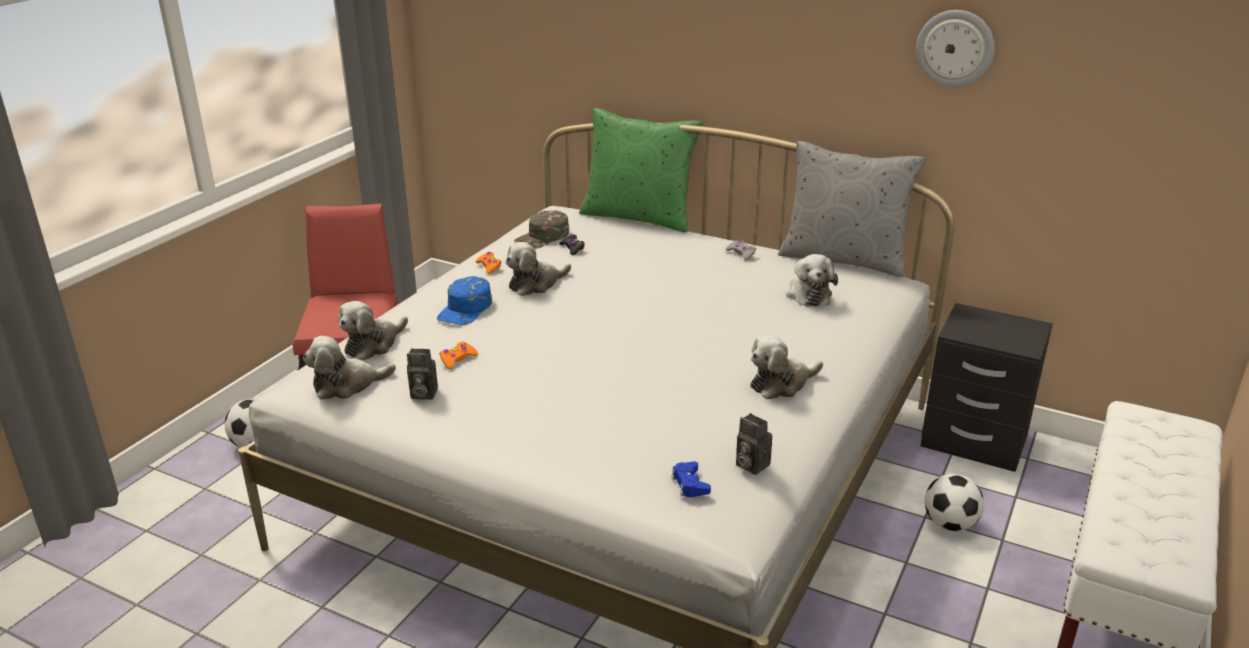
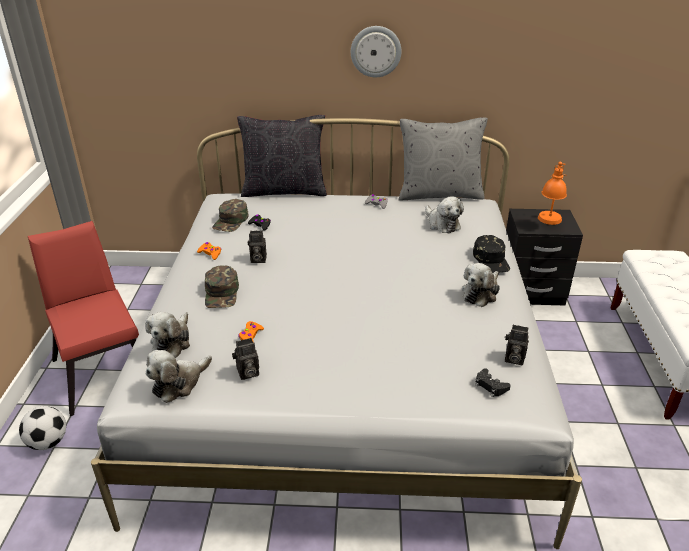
camera: 25 degrees left, 5 degrees up
(465, 309) = (222, 293): blue cap -> green cap
(535, 284) = (257, 259): plush toy -> camera
(638, 217) = (284, 191): green pillow -> black pillow
(690, 484) = (490, 386): blue game controller -> black game controller
(835, 350) = (491, 260): none -> black cap
(950, 524) = (555, 350): football -> none
(955, 48) = (505, 41): wall clock -> wall clock (375, 51)
(998, 334) = (548, 223): none -> orange table lamp

